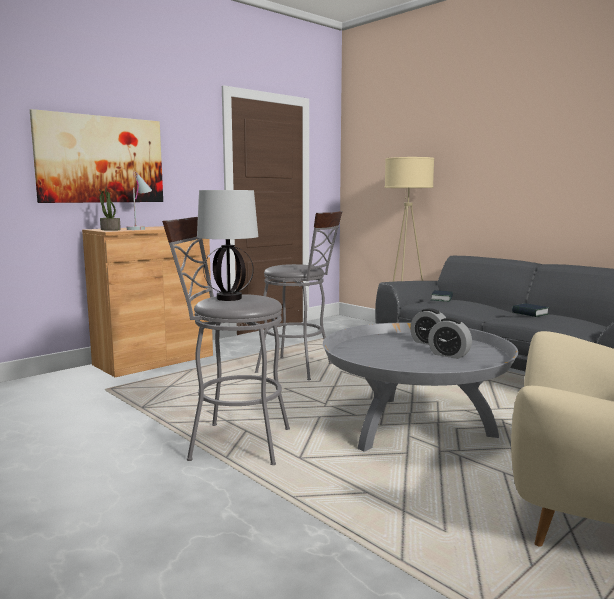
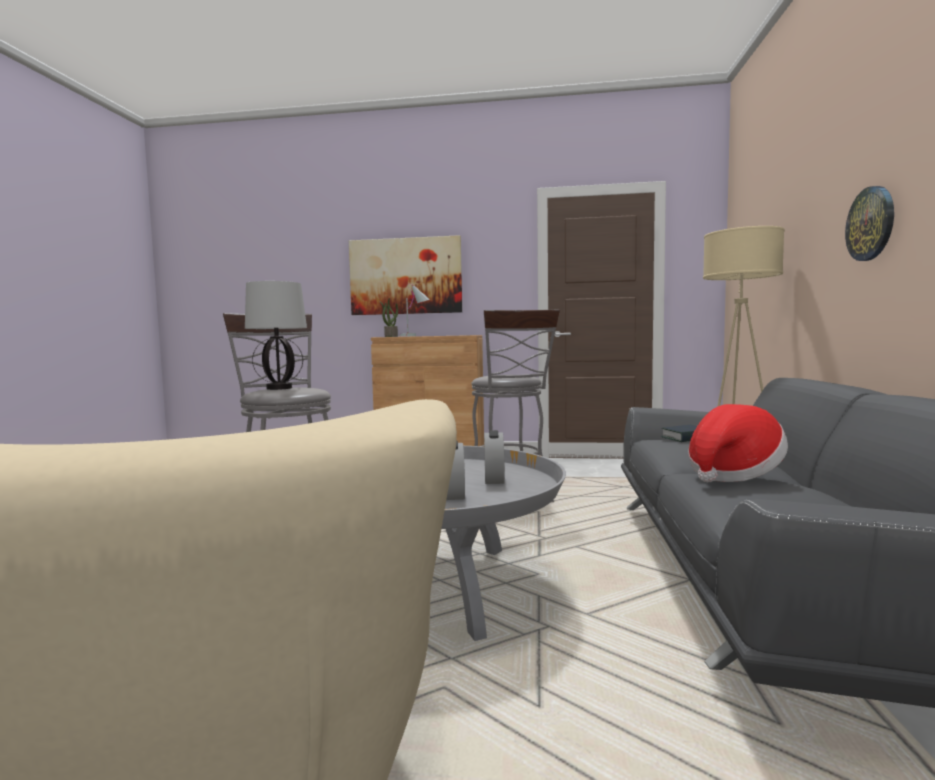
camera: 50 degrees right, 5 degrees down
(510, 170) = (871, 224): none -> wall clock
(530, 313) = (733, 474): book -> hat

